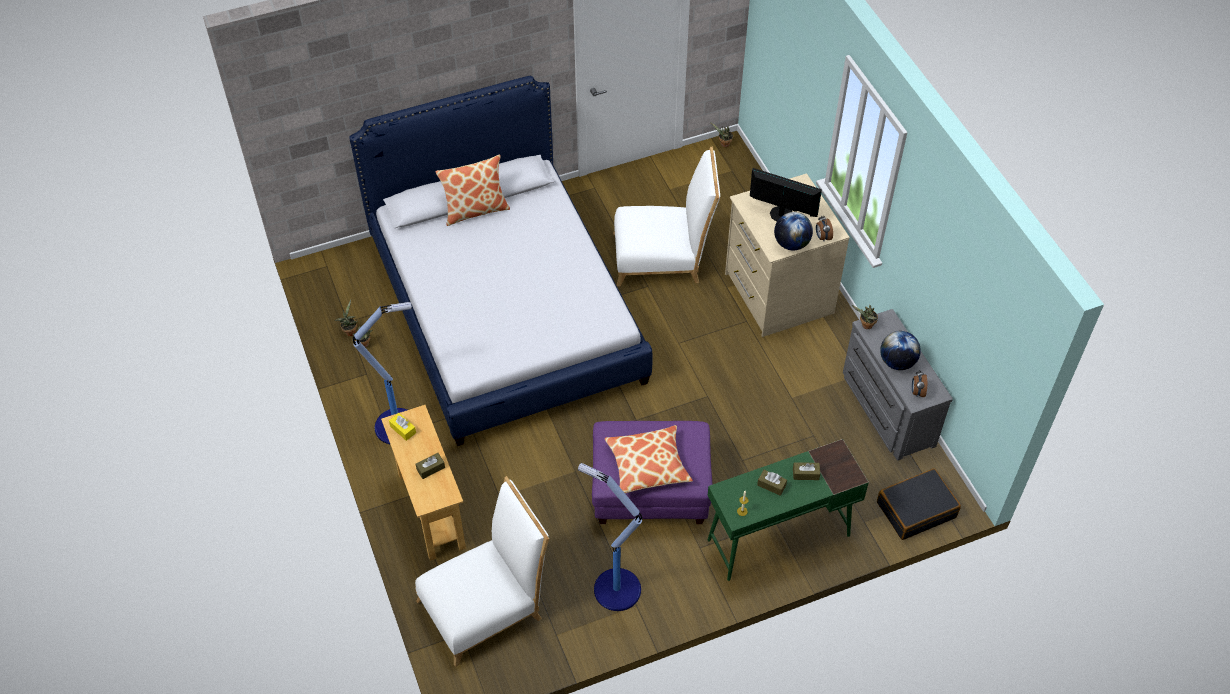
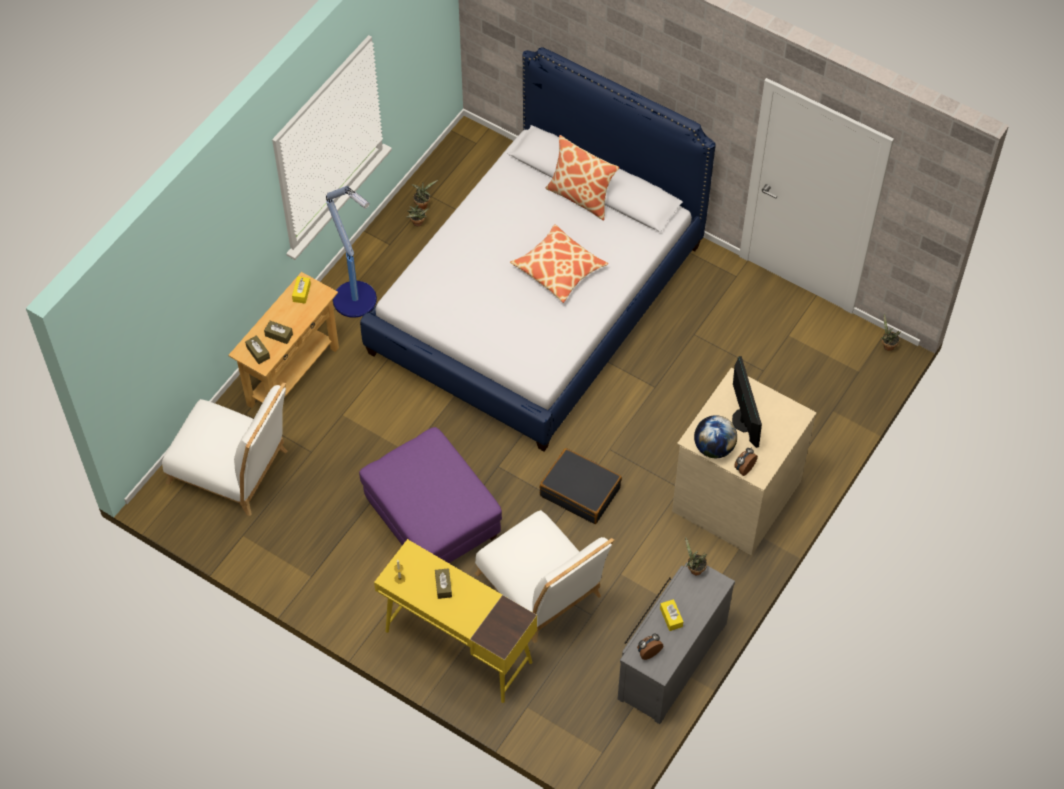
camera: 55 degrees right, 5 degrees up
(615, 589) = (315, 552): floor lamp -> none
(647, 465) = (416, 489): pillow -> pillow (559, 269)
(663, 257) = (699, 379): white chair -> white chair (543, 591)
(778, 538) = (457, 646): green desk -> yellow desk
(805, 474) = (475, 606): brown tissue box -> brown tissue box (258, 352)
(897, 362) = (671, 617): globe -> yellow tissue box
(916, 509) = (573, 743): black suitcase -> black suitcase (580, 491)

